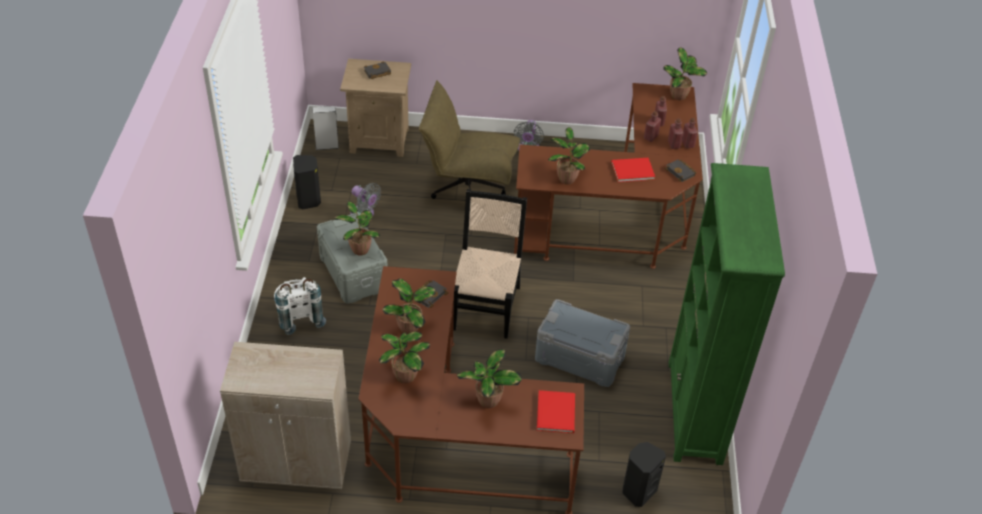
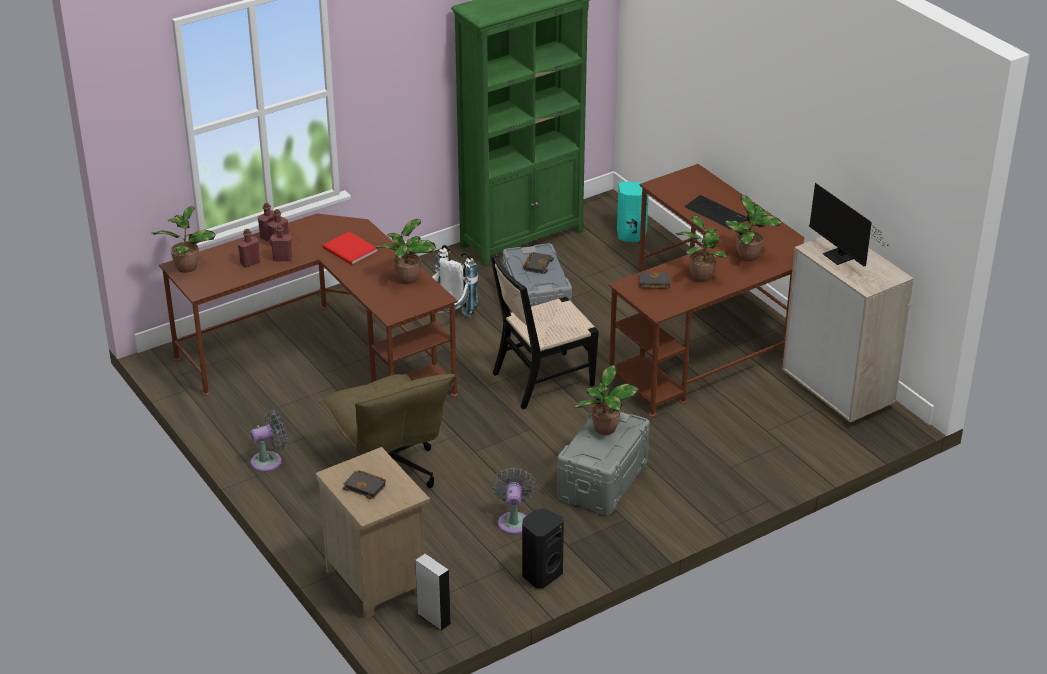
camera: 125 degrees left, 10 degrees down
(295, 365) = (841, 258): none -> monitor
(298, 317) = (700, 482): white backpack -> white backpack (447, 318)
(487, 401) = (716, 213): potted plant -> keyboard
(557, 411) = (681, 184): red book -> none
(638, 491) = (631, 236): black speaker -> turquoise speaker
(681, 172) = (320, 225): black book -> black book (537, 265)

